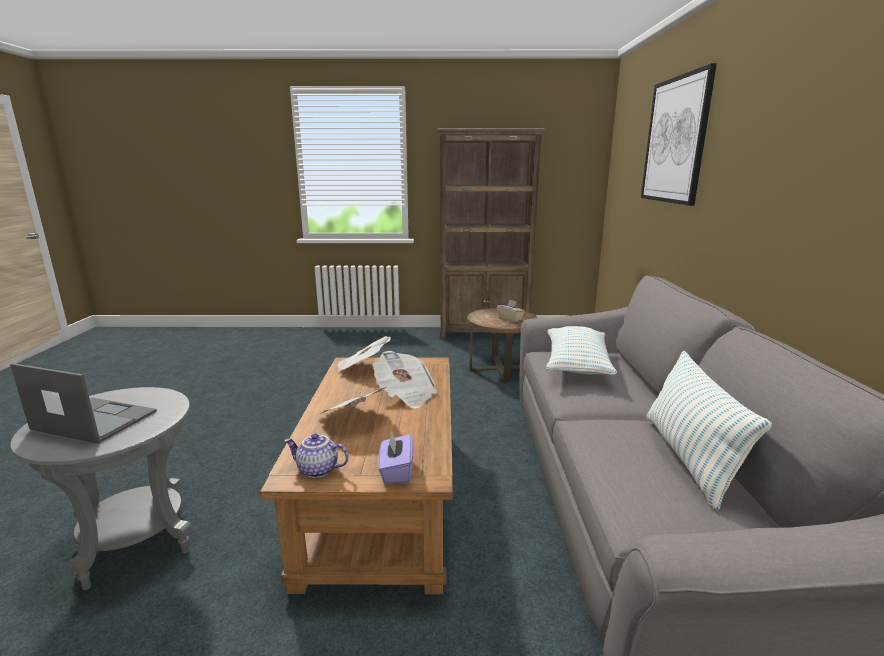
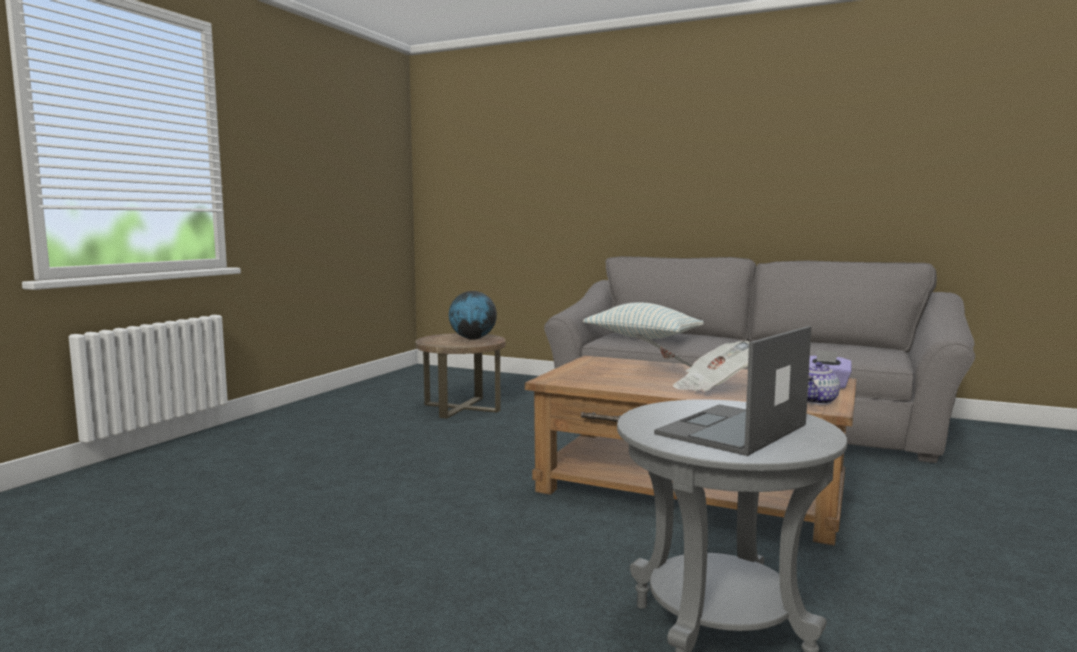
camera: 65 degrees left, 10 degrees down
(362, 368) = (578, 376): newspaper -> none
(484, 333) = (346, 395): brown bookcase -> none
(510, 319) = (472, 338): beige tissue box -> globe
(675, 140) = (565, 142): picture -> none
(688, 457) = (813, 344): pillow -> none

